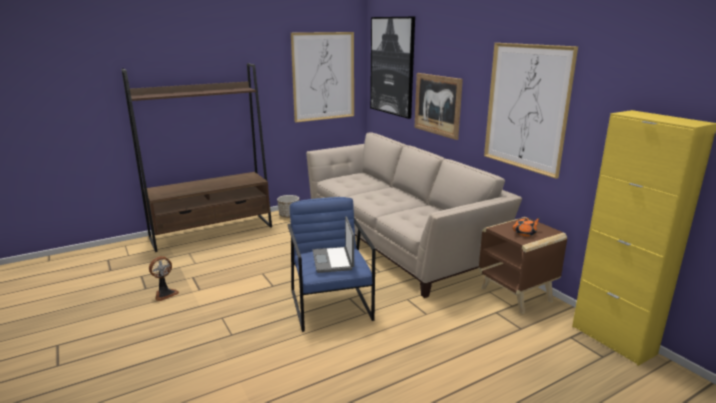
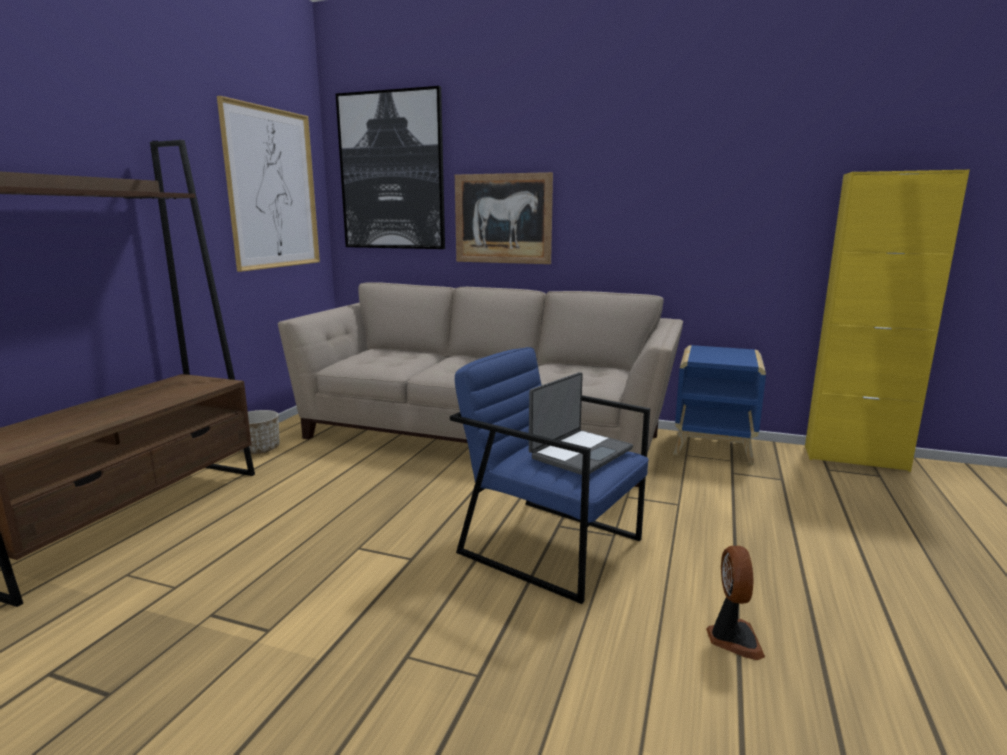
camera: 40 degrees left, 5 degrees down
(165, 294) = (188, 679): fan -> fan (732, 638)
(333, 260) = (579, 453): laptop -> laptop turned 90 degrees counterclockwise
(517, 295) = (714, 448): brown side table -> blue side table
(525, 233) = (731, 357): orange teapot -> none
(526, 107) = (677, 197): picture -> none

